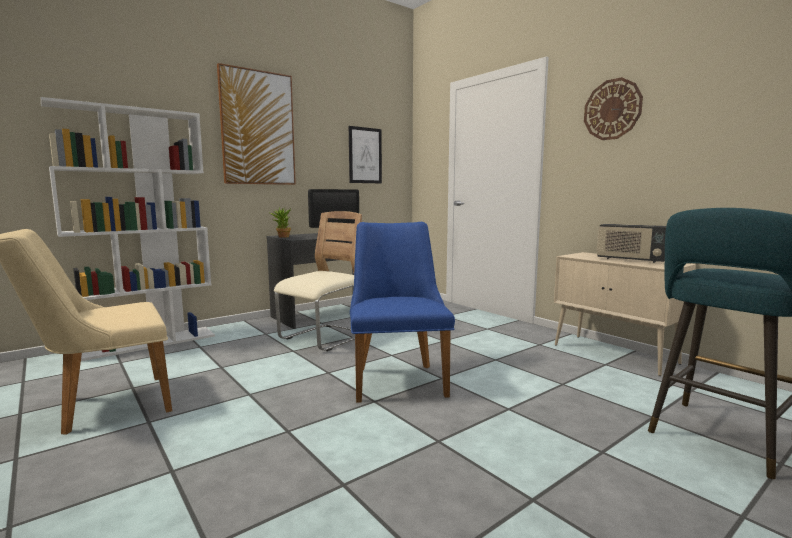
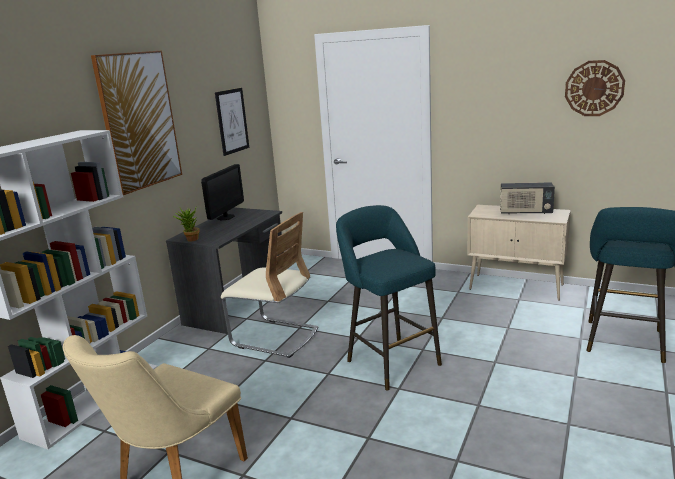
camera: 25 degrees left, 10 degrees up
(323, 338) = (274, 337): beige chair -> beige chair turned 105 degrees clockwise
(397, 378) = (390, 360): blue chair -> turquoise stool
(612, 109) = (496, 82): wall clock -> wall clock (594, 88)

